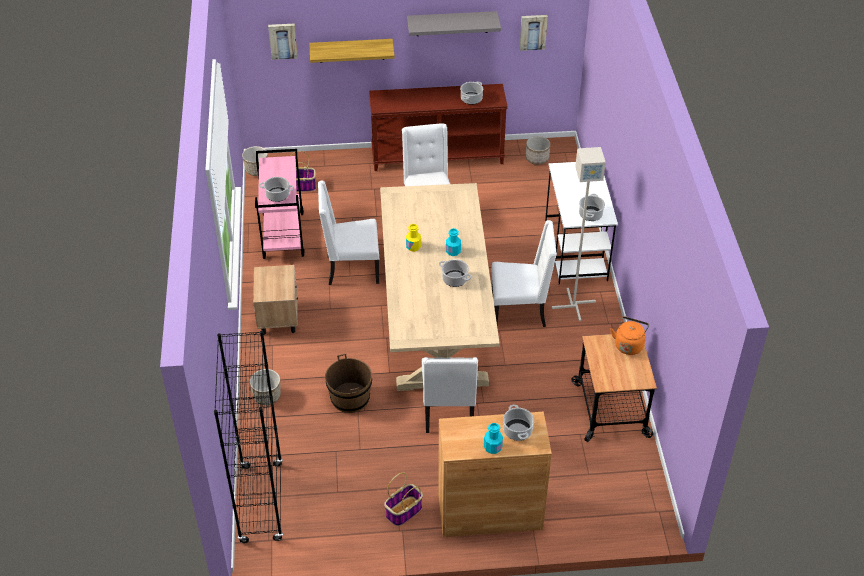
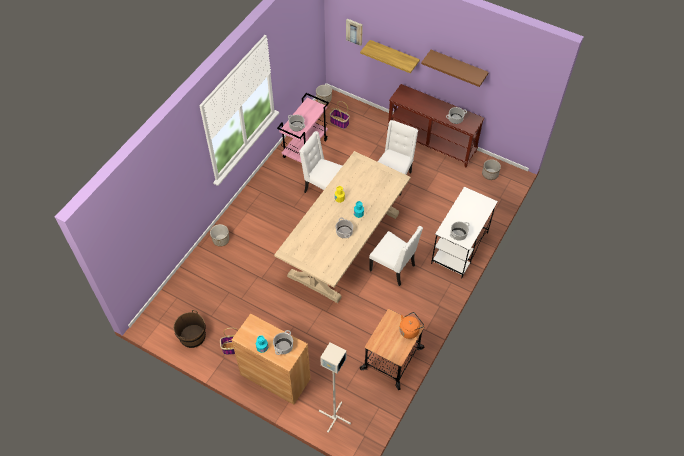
camera: 35 degrees right, 10 degrees up
(261, 503) = (171, 298): black bookcase -> none
(278, 317) = (263, 197): beige nightstand -> none
(350, 398) = (260, 266): brown bucket -> brown bucket (192, 336)
(449, 412) = (303, 306): white chair -> none
(452, 23) = (458, 66): grey shelf -> brown shelf
(533, 31) = (510, 95): picture -> none
(573, 305) = (427, 281): grey floor lamp -> grey floor lamp (334, 417)

